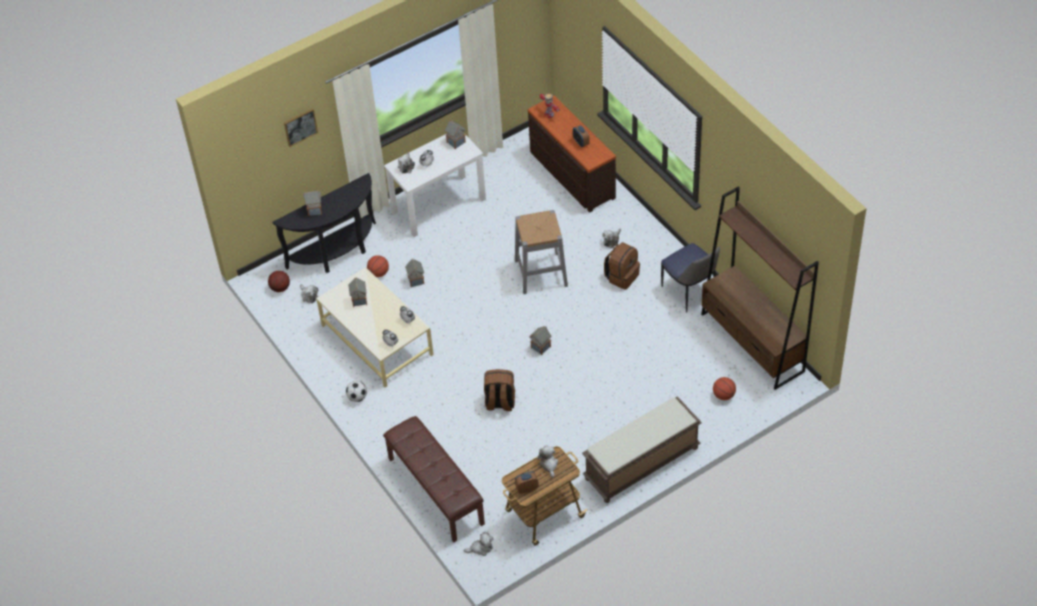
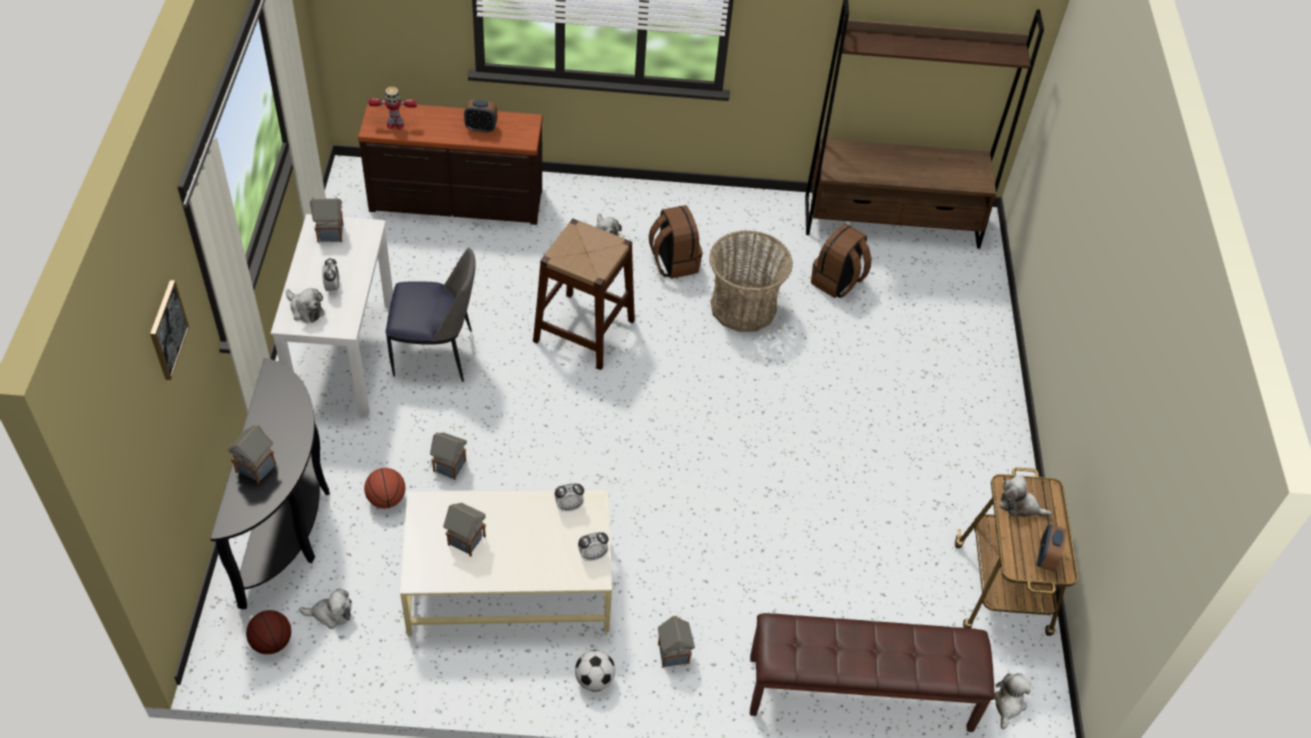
camera: 60 degrees left, 0 degrees up
(500, 402) = (764, 514): brown backpack -> brown backpack (837, 282)
(540, 347) = (710, 411): toy house -> toy house (673, 654)
(541, 273) = (584, 330): grey stool -> brown stool
(621, 320) = (743, 307): none -> basket
(641, 464) = (995, 436): brown bench -> none
(690, 291) = (761, 221): chair -> chair (436, 354)
(724, 395) = (950, 294): basketball -> none

